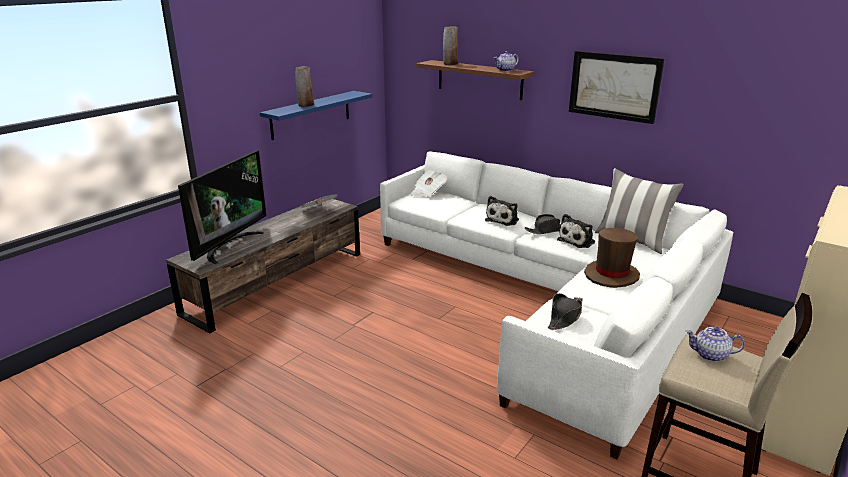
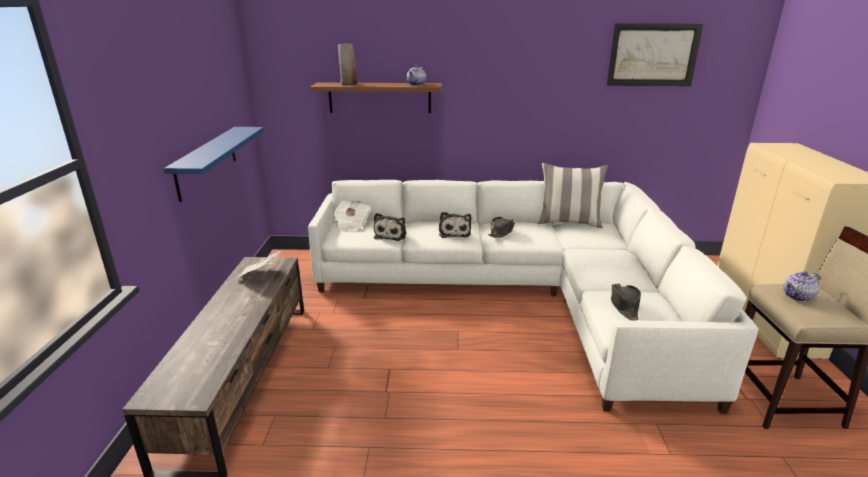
camera: 35 degrees left, 0 degrees up
(229, 246) = (198, 355): television -> none
(305, 105) = (211, 150): vase -> none
(578, 241) = (535, 234): plush toy -> plush toy (391, 235)
(611, 275) = (599, 256): brown hat -> none
(614, 86) = (524, 89): picture -> picture (653, 55)

